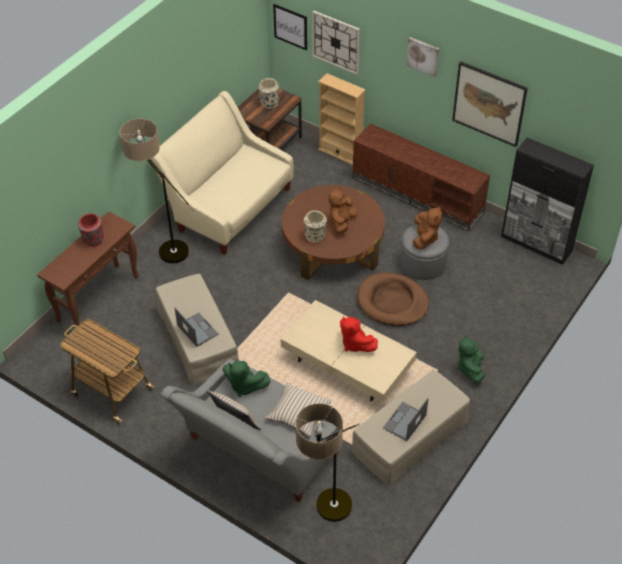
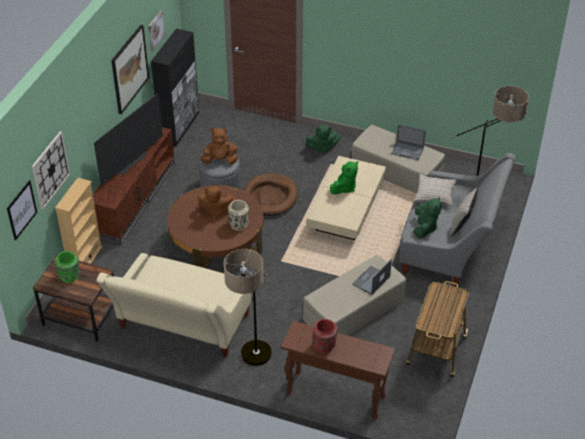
camera: 105 degrees left, 5 degrees down
(269, 103) = (69, 276): beige vase -> green vase
(355, 344) = (344, 188): red plush toy -> green plush toy
(421, 158) = (132, 163): none -> television
(423, 56) = (94, 90): picture -> picture (155, 30)

